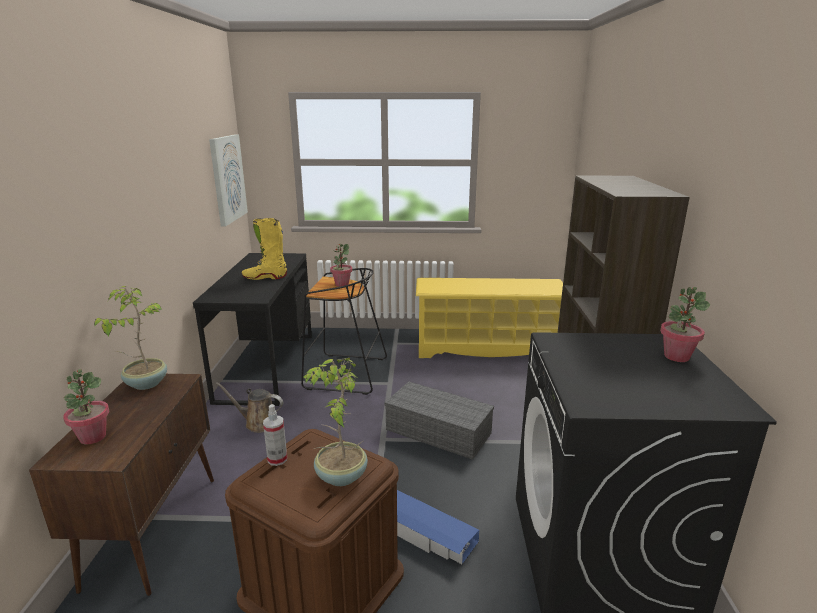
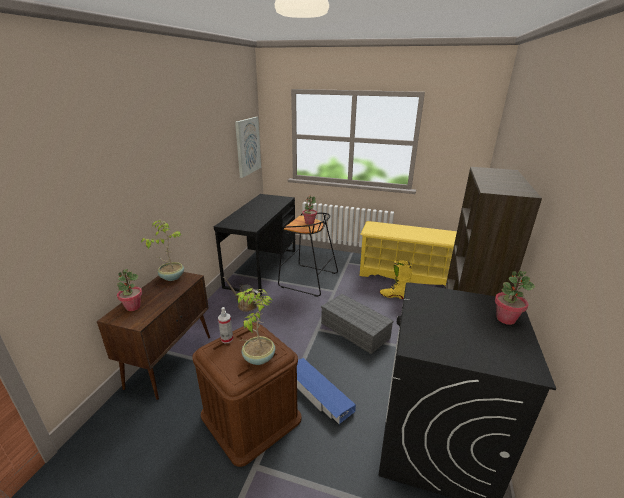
camera: 15 degrees right, 5 degrees up
(265, 277) = (262, 213): yellow boot -> yellow boot (394, 295)

